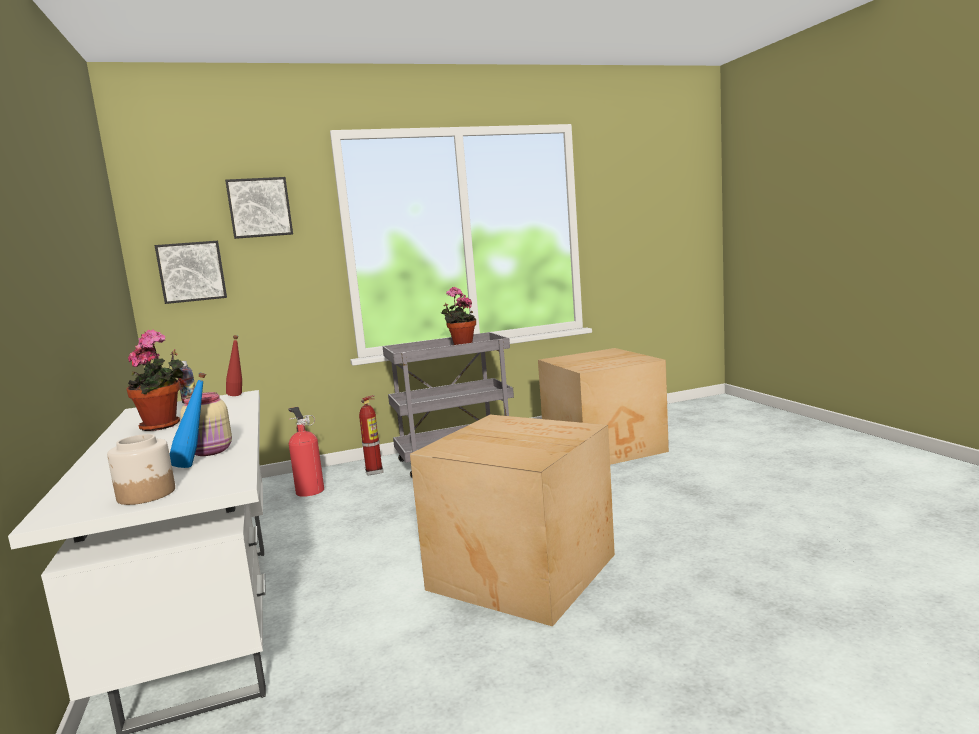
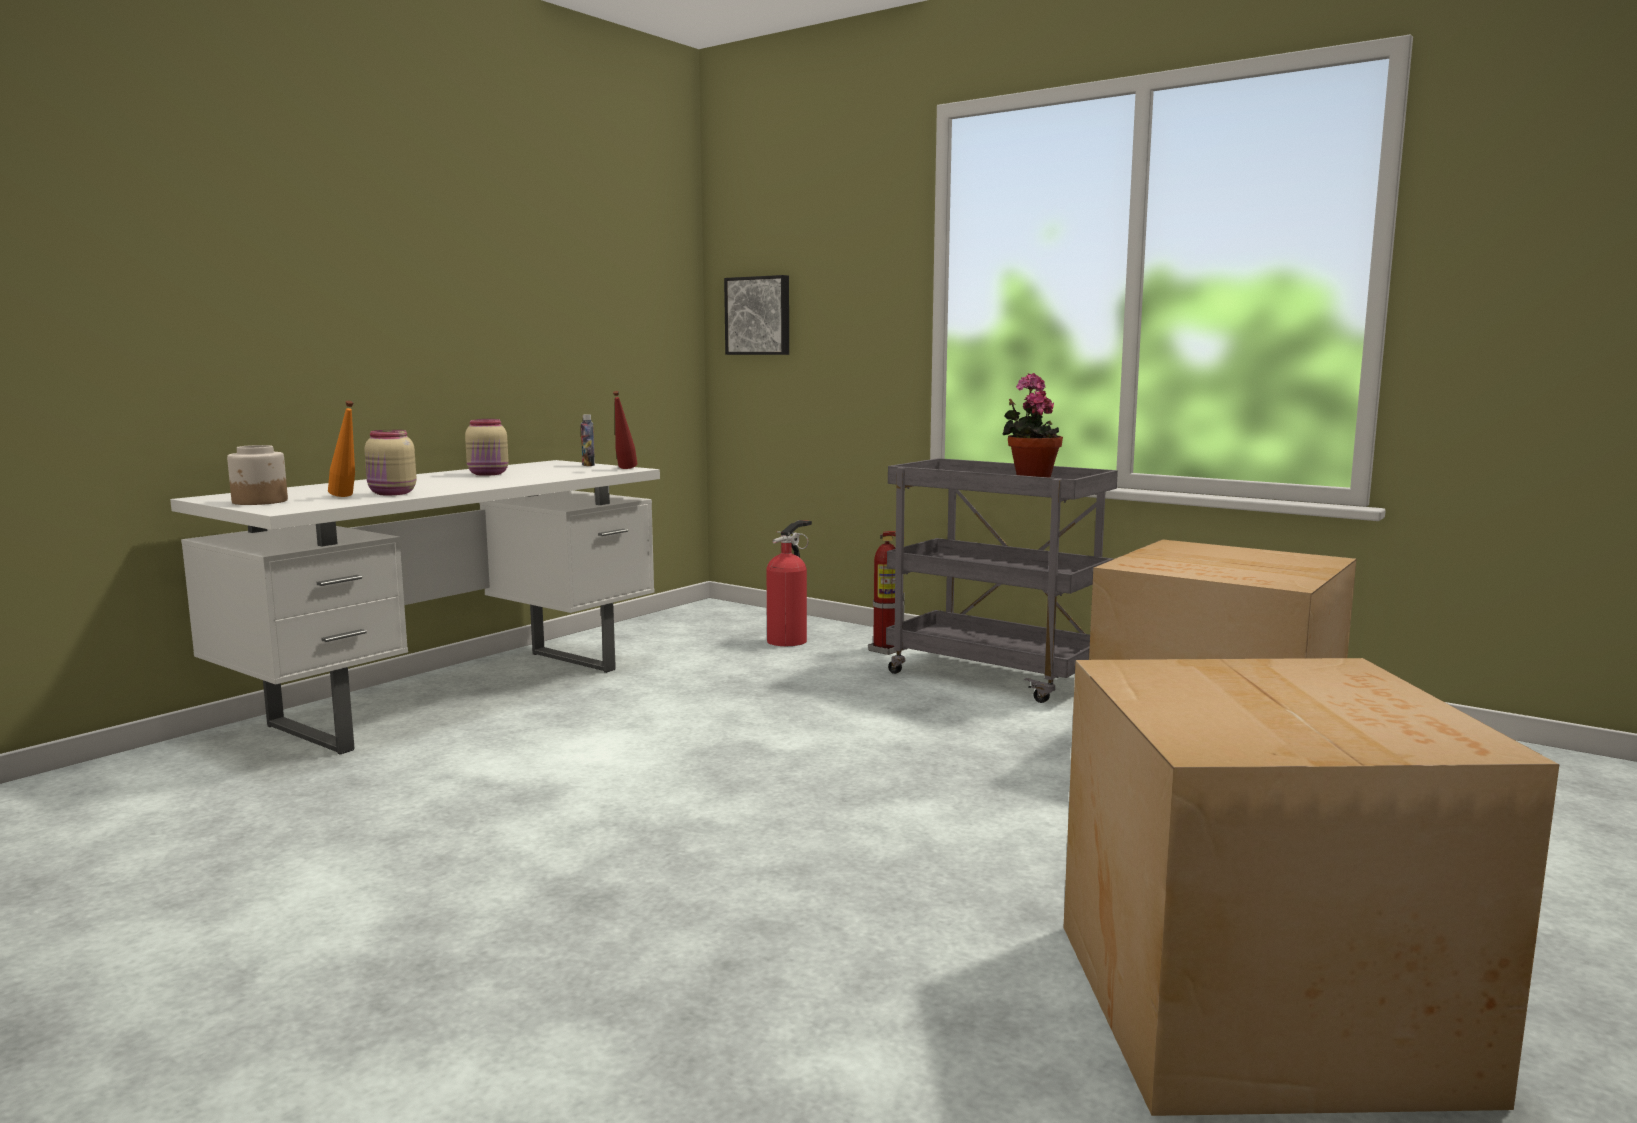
camera: 55 degrees right, 0 degrees up
(164, 425) = (489, 474): potted plant -> beige jar
(195, 465) = (347, 497): blue bottle -> orange bottle
(259, 208) = (838, 230): picture -> none
(521, 570) = (673, 798): cardboard box -> cardboard box (1260, 1003)

